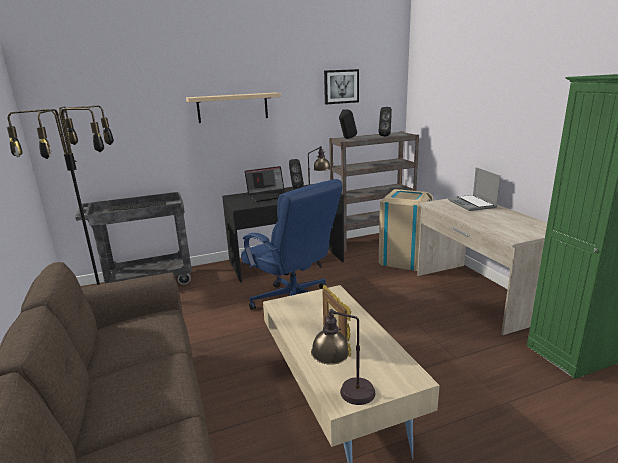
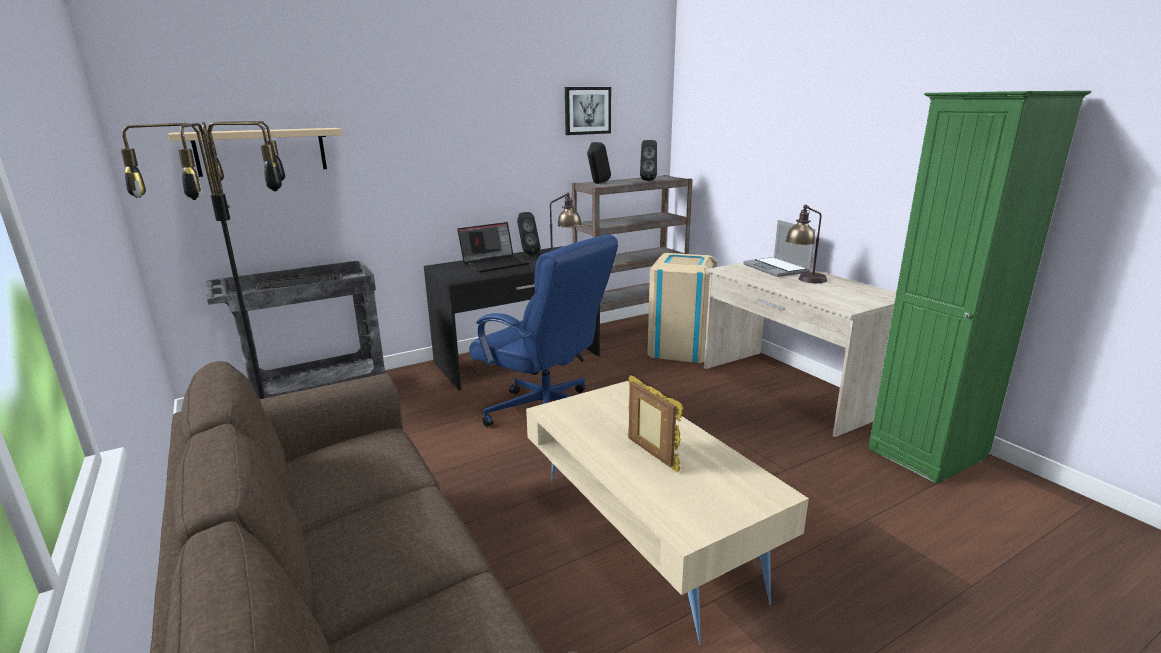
camera: 10 degrees left, 0 degrees up
(233, 107) = (438, 136): beige shelf -> beige shelf (261, 151)
(344, 394) = (689, 522): table lamp -> table lamp (803, 280)

